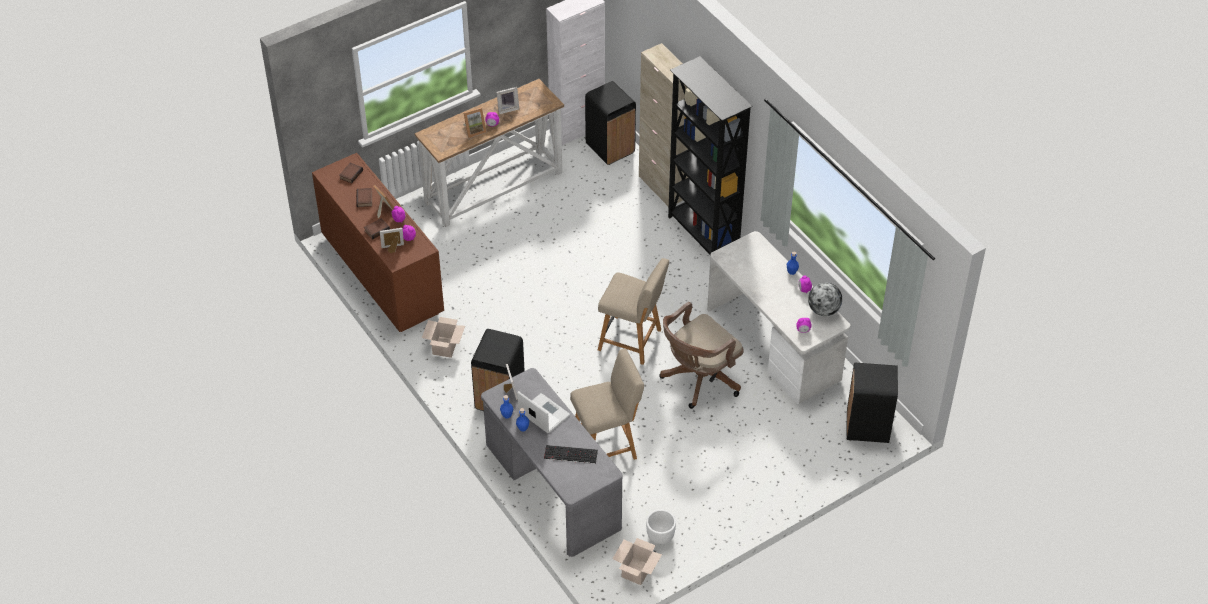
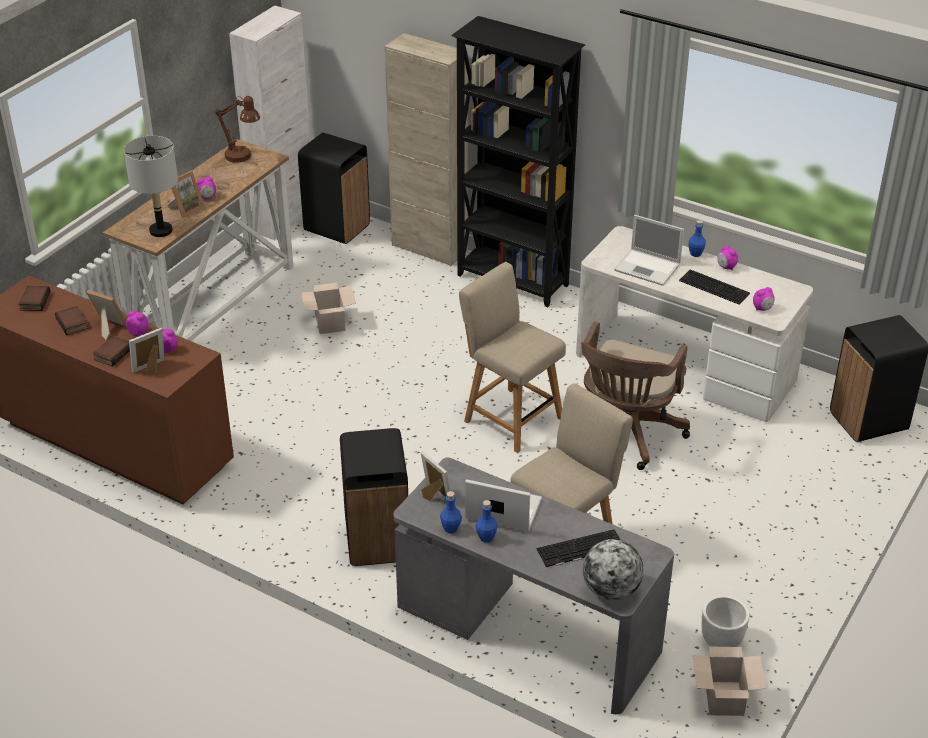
camera: 25 degrees left, 10 degrees down
(444, 346) = (258, 503): cardboard box -> cardboard box (329, 322)
(449, 144) = (161, 231): none -> grey table lamp
(507, 109) = (217, 177): picture frame -> none
(533, 96) = (242, 157): none -> brown table lamp
(633, 341) = (510, 417): beige chair -> beige chair turned 135 degrees counterclockwise
(751, 272) = (648, 268): none -> laptop
(785, 303) = (715, 287): none -> keyboard
(823, 310) = (768, 281): globe -> globe (611, 590)

